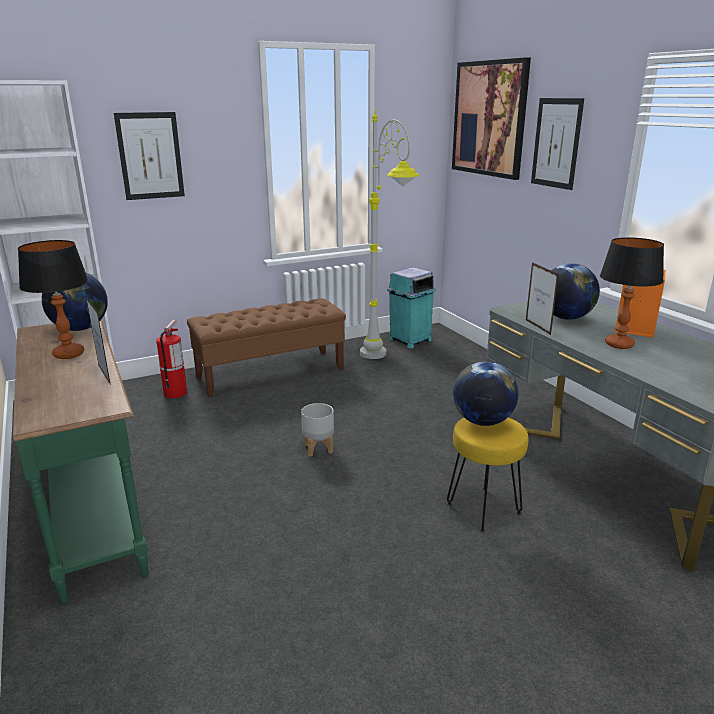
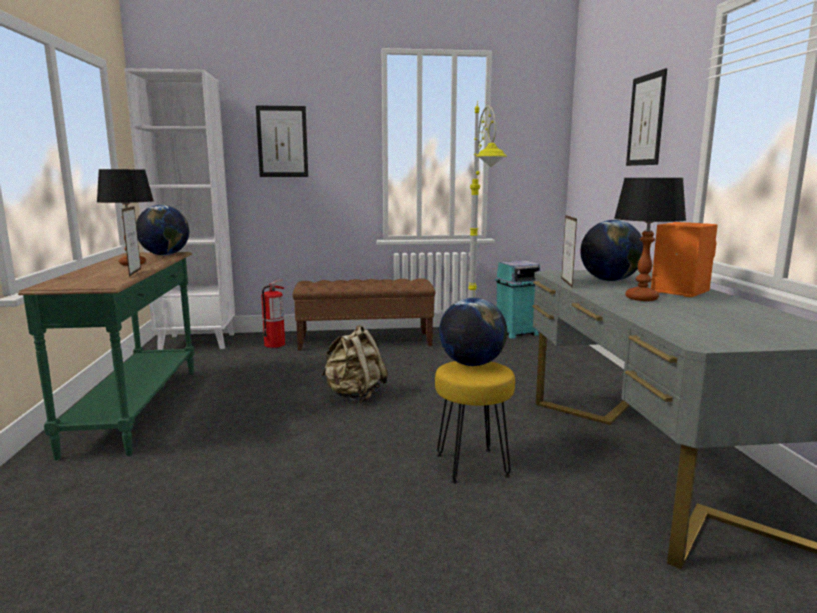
camera: 20 degrees right, 10 degrees down
(318, 449) = (355, 396): grey planter -> beige backpack
(489, 119) = (597, 111): picture -> none

